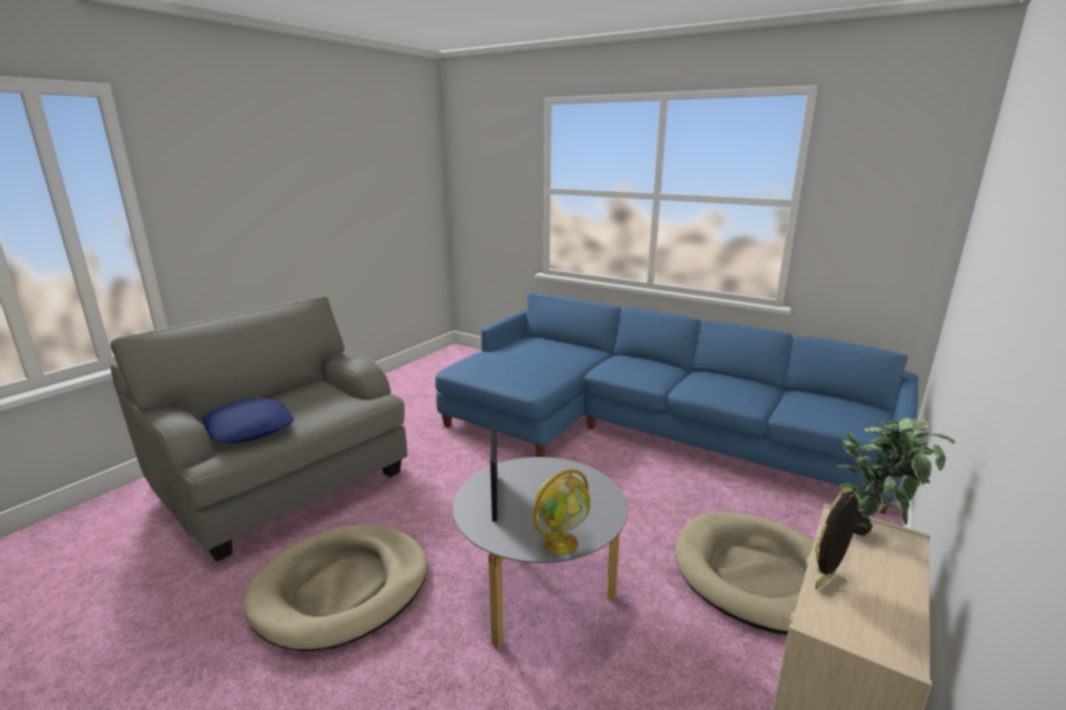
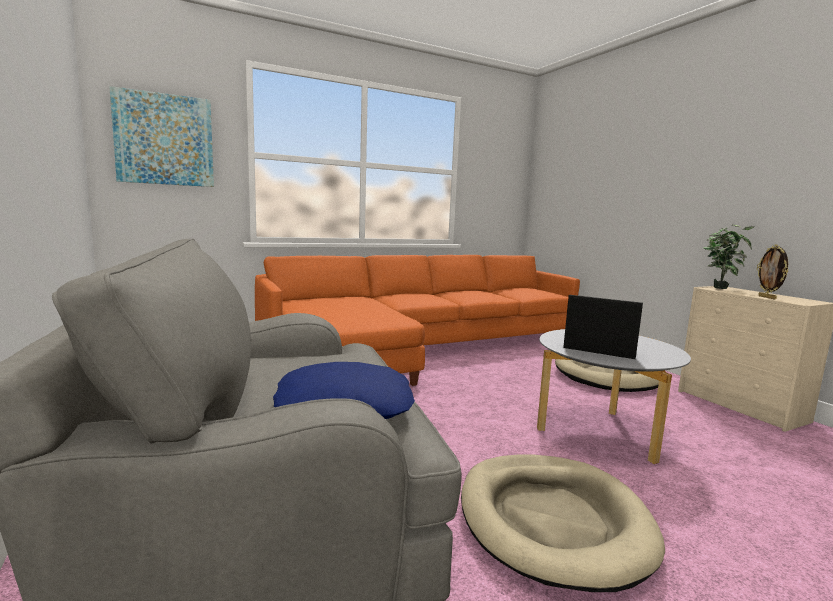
camera: 60 degrees left, 10 degrees down
(488, 181) = (164, 140): none -> picture
(561, 542) = (668, 351): globe -> none
(638, 427) = (416, 349): blue sofa -> orange sofa

